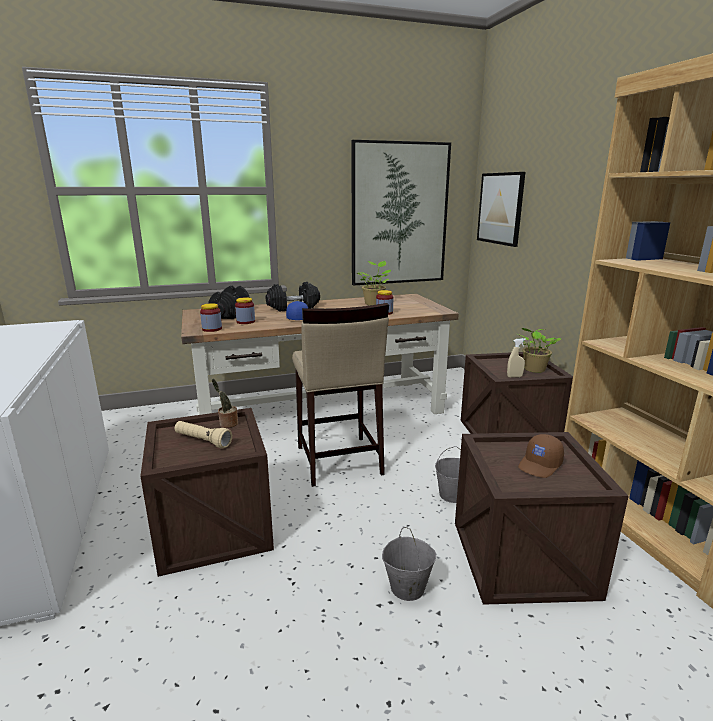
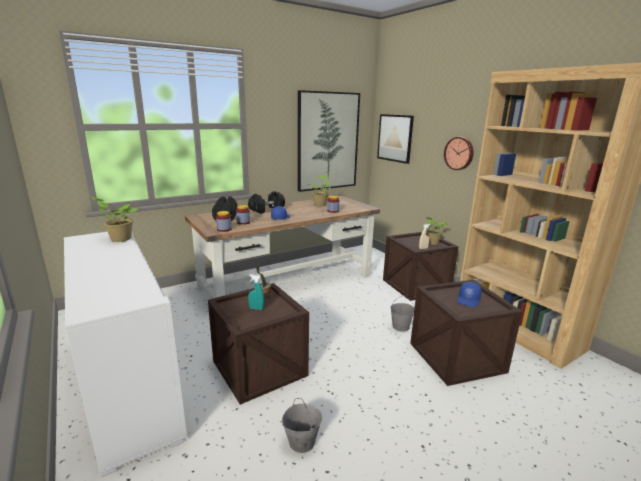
camera: 15 degrees left, 0 degrees up
(53, 331) = (119, 239): none -> potted plant
(202, 441) = (256, 308): beige flashlight -> turquoise spray bottle
(338, 461) = (318, 314): beige stool -> none
(407, 588) = (401, 384): grey bucket -> grey bucket (301, 442)
(540, 465) = (468, 300): brown cap -> blue cap
(586, 227) = (459, 153): none -> wall clock

